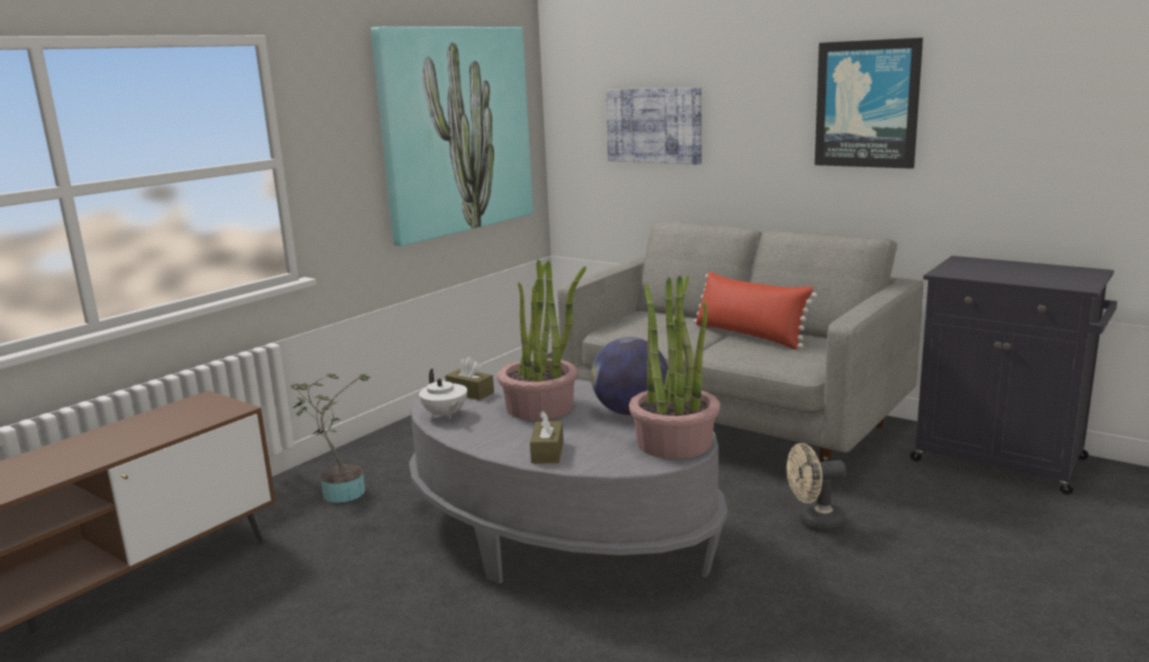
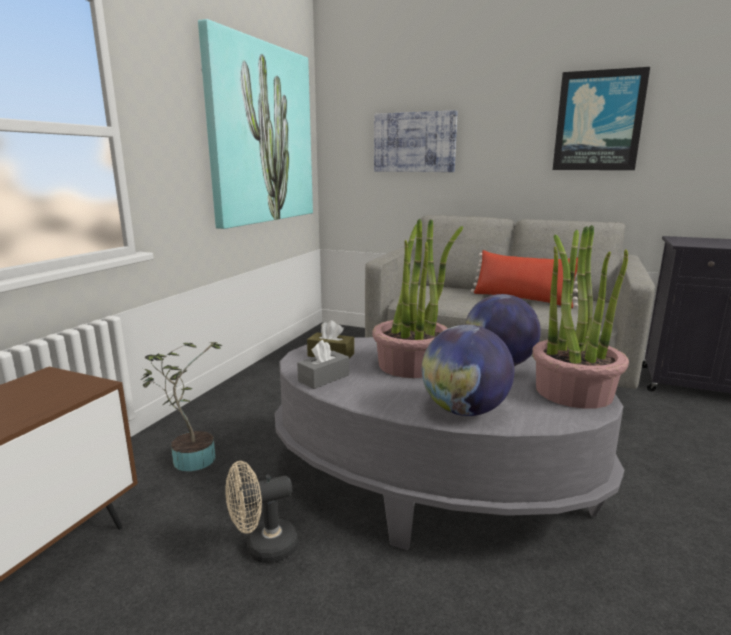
camera: 15 degrees left, 0 degrees up
(445, 415) = (324, 378): white teapot -> grey tissue box
(547, 452) = (464, 410): brown tissue box -> globe
(815, 524) = (632, 451): beige fan -> beige fan (263, 548)

